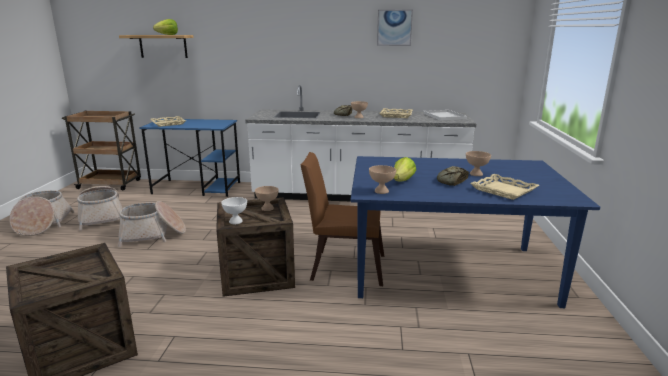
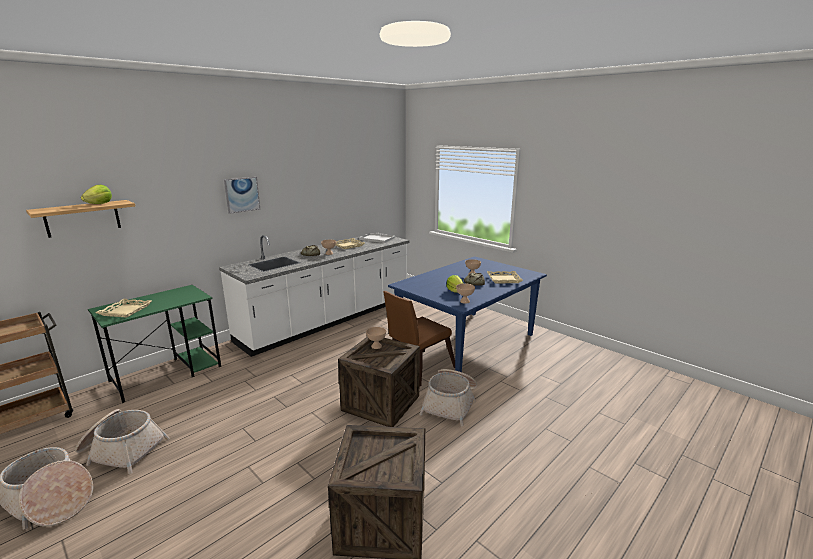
camera: 50 degrees left, 0 degrees up
(153, 235) = (230, 429): basket -> basket (451, 404)
(197, 188) = (167, 373): blue desk -> green desk
(235, 222) = (382, 364): white bowl -> none
(394, 27) = (325, 173): picture -> picture (242, 194)

